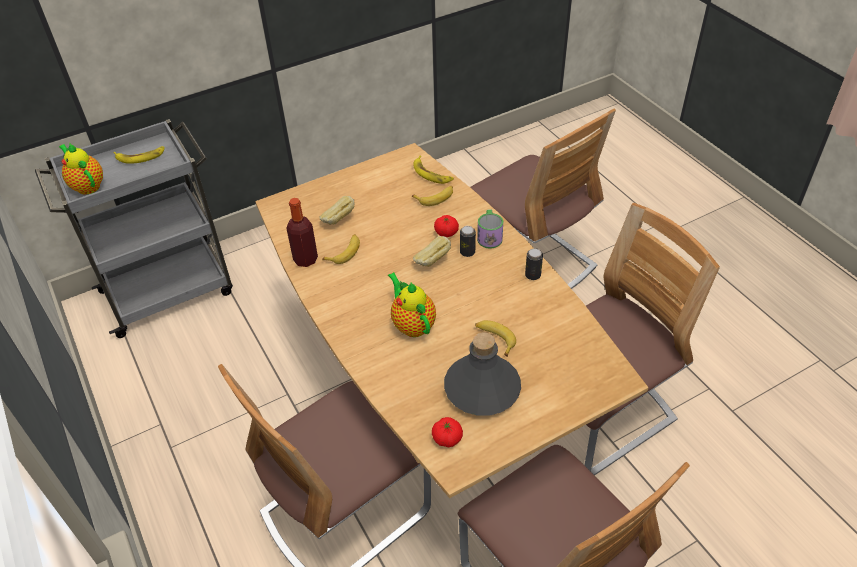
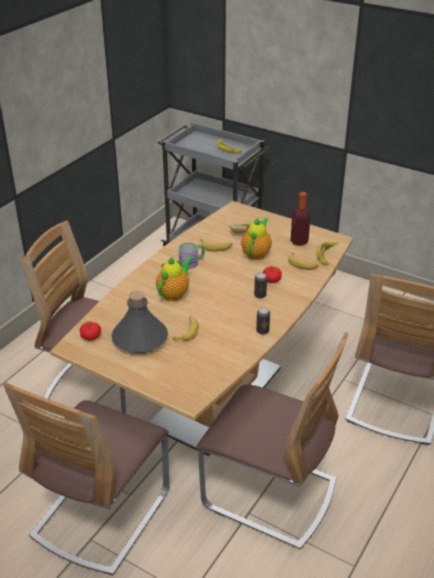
camera: 60 degrees right, 10 degrees down
(87, 185) = (189, 144): teapot -> teapot (256, 253)
(305, 259) = (197, 236): bottle -> bottle (299, 242)
(432, 262) = (237, 284): bread -> none
(489, 236) = (285, 300): mug -> mug (192, 262)

